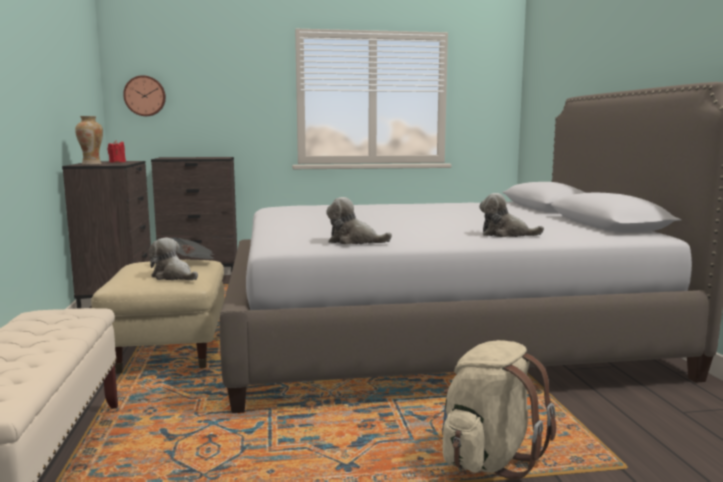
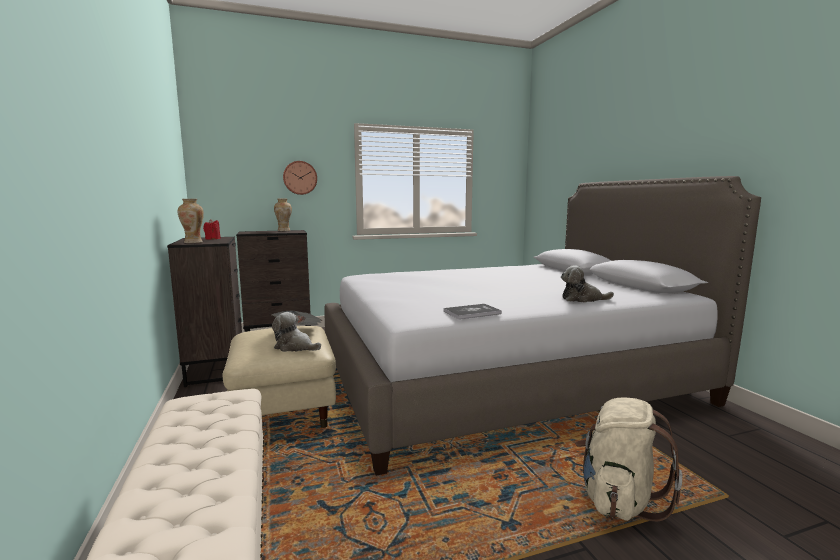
camera: 10 degrees left, 0 degrees up
(145, 96) = (225, 178): wall clock -> wall clock (300, 178)
(209, 157) = (284, 231): none -> vase
(354, 241) = (472, 312): plush toy -> book

